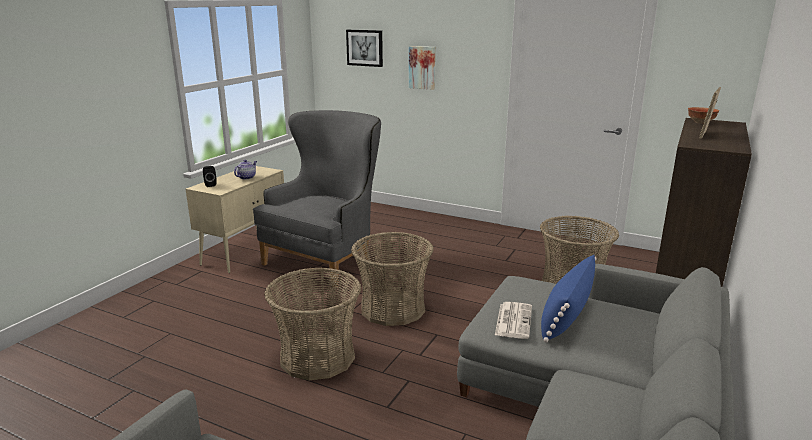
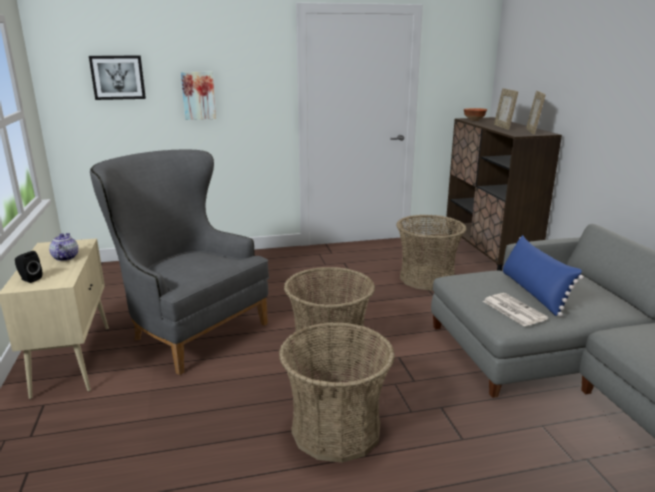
camera: 40 degrees left, 0 degrees up
(328, 258) = (189, 329): grey armchair -> grey armchair turned 45 degrees counterclockwise
(723, 145) = (532, 132): none -> picture frame

